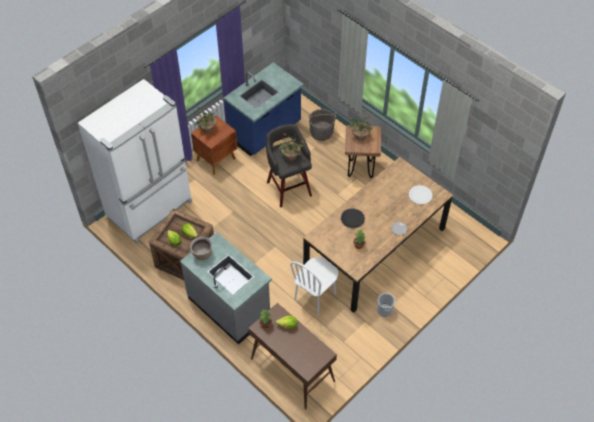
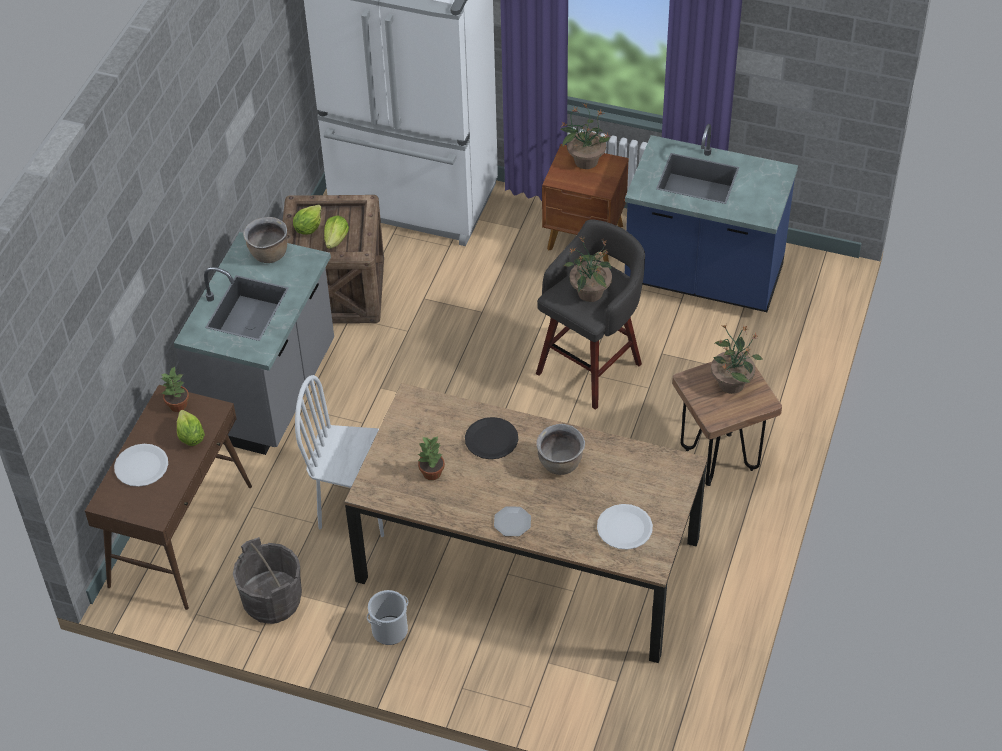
camera: 65 degrees right, 5 degrees down
(294, 350) = (141, 466): none -> white plate
(321, 132) = (767, 362): grey bucket -> grey bucket (272, 601)
(378, 202) = (560, 464): none -> brown cooking pot

